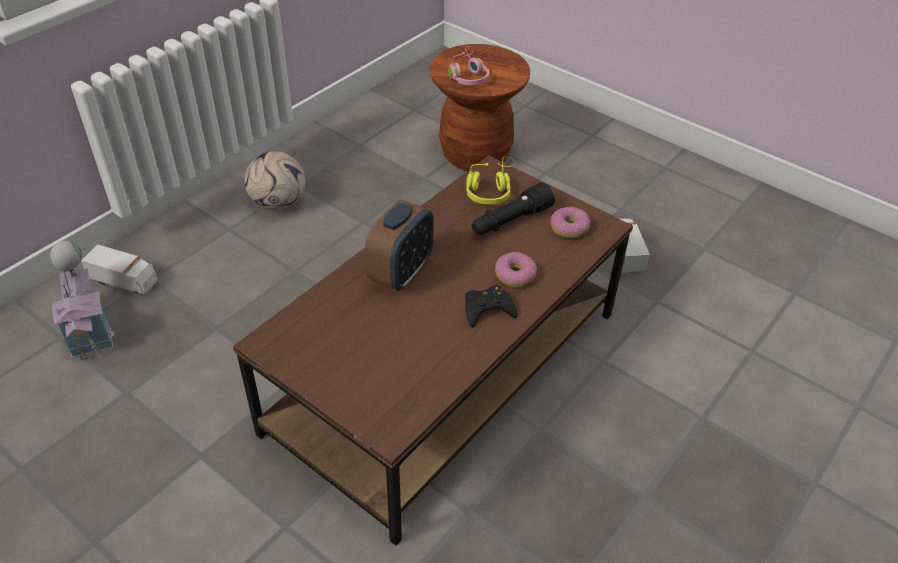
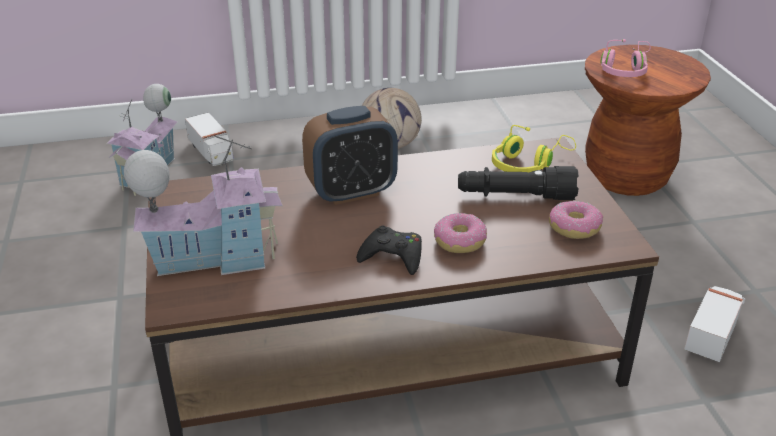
camera: 40 degrees right, 10 degrees down
(371, 380) = (214, 257): none -> toy house

